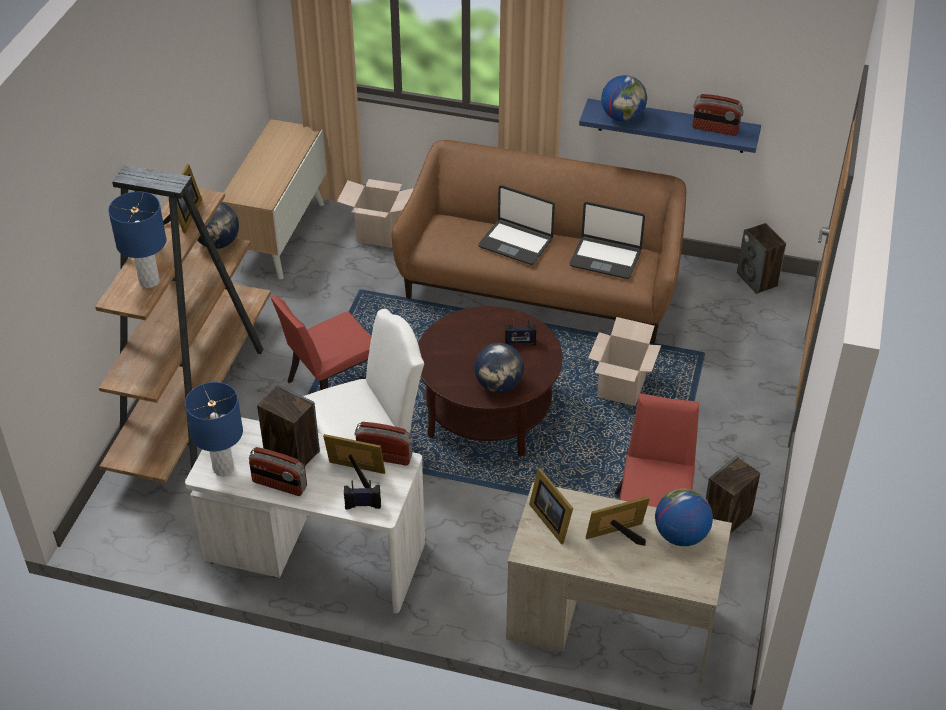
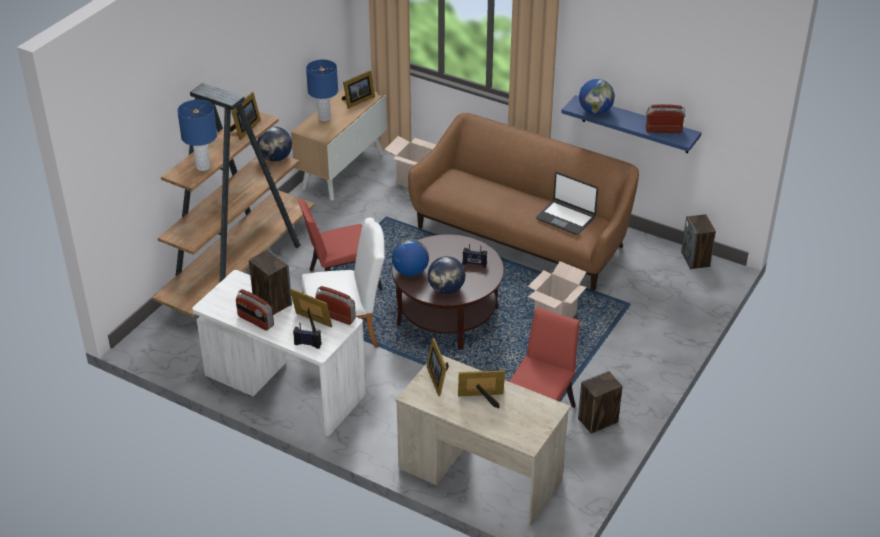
camera: 15 degrees right, 5 degrees down
(223, 468) = (221, 304): blue table lamp -> blue table lamp (324, 118)
(289, 143) = (357, 101): none -> picture frame
(516, 242) = (502, 196): laptop -> none
(680, 535) = (528, 407): globe -> globe (410, 272)
(715, 129) = (663, 130): radio -> radio turned 150 degrees clockwise

